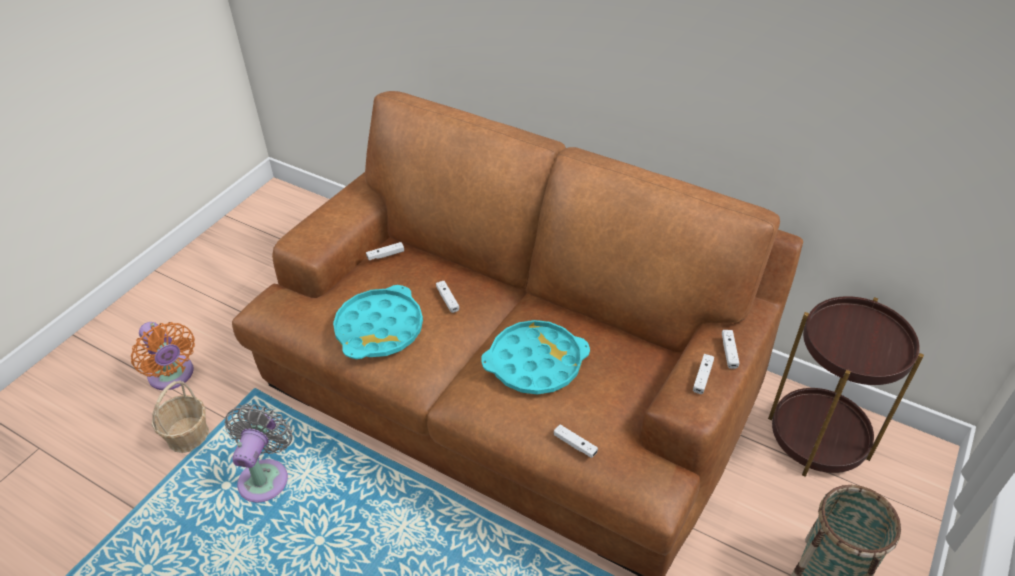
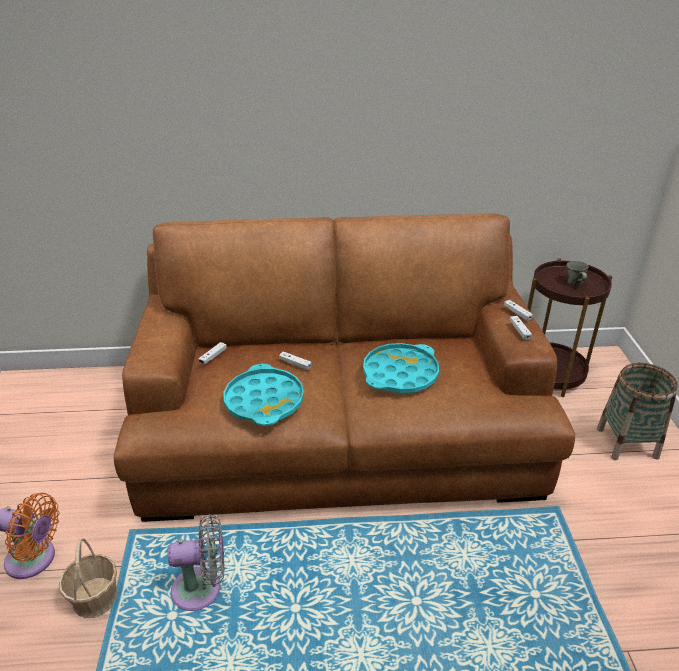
camera: 35 degrees left, 10 degrees down
(265, 476) = (202, 589): grey fan -> grey fan turned 105 degrees clockwise
(575, 444) = (477, 408): white game controller -> none
(863, 342) = (574, 283): none -> grey mug

